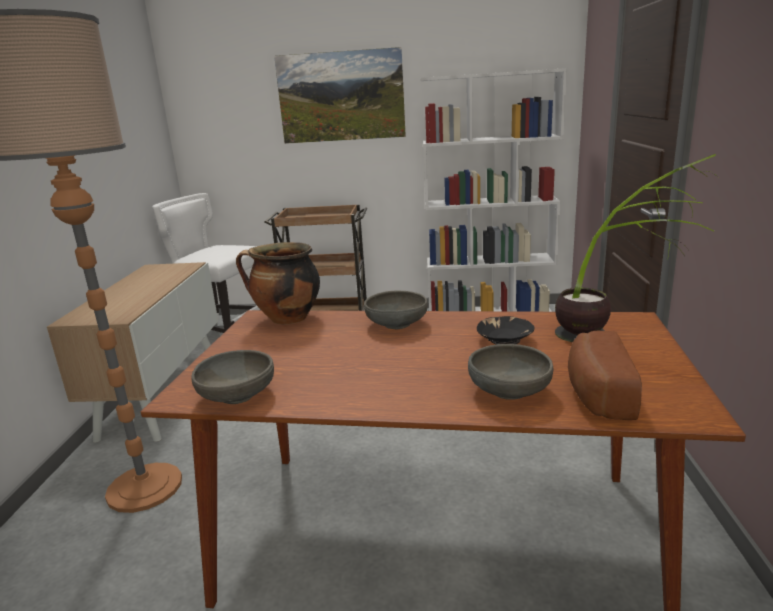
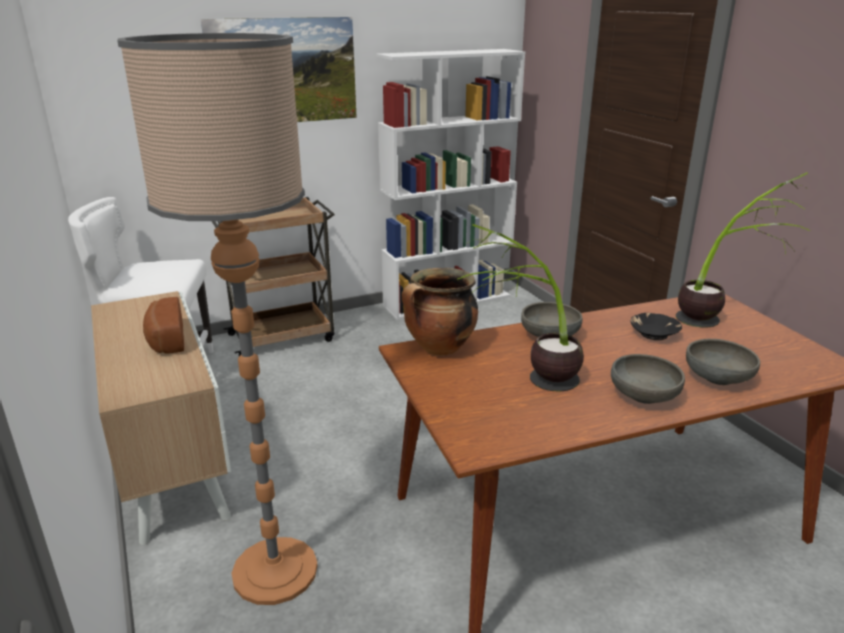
camera: 30 degrees left, 5 degrees up
(237, 395) = (523, 434): grey bowl -> grey bowl (643, 395)
(310, 357) = (526, 383): none -> potted plant
(596, 393) = (771, 366): bread -> bread (165, 340)

